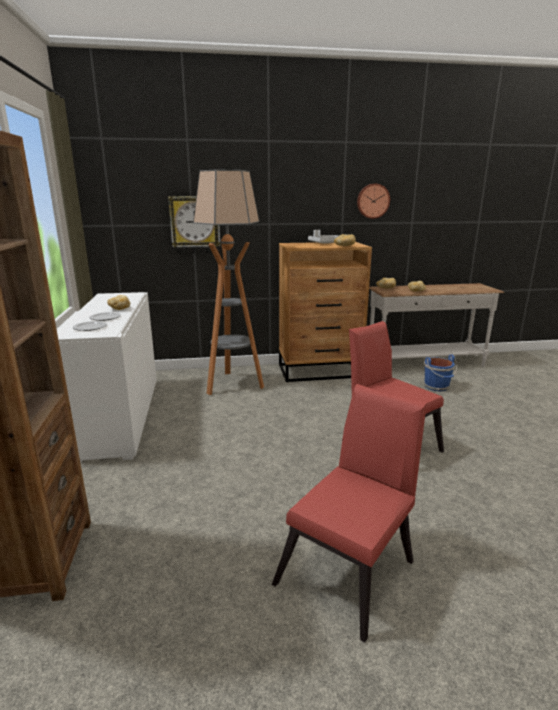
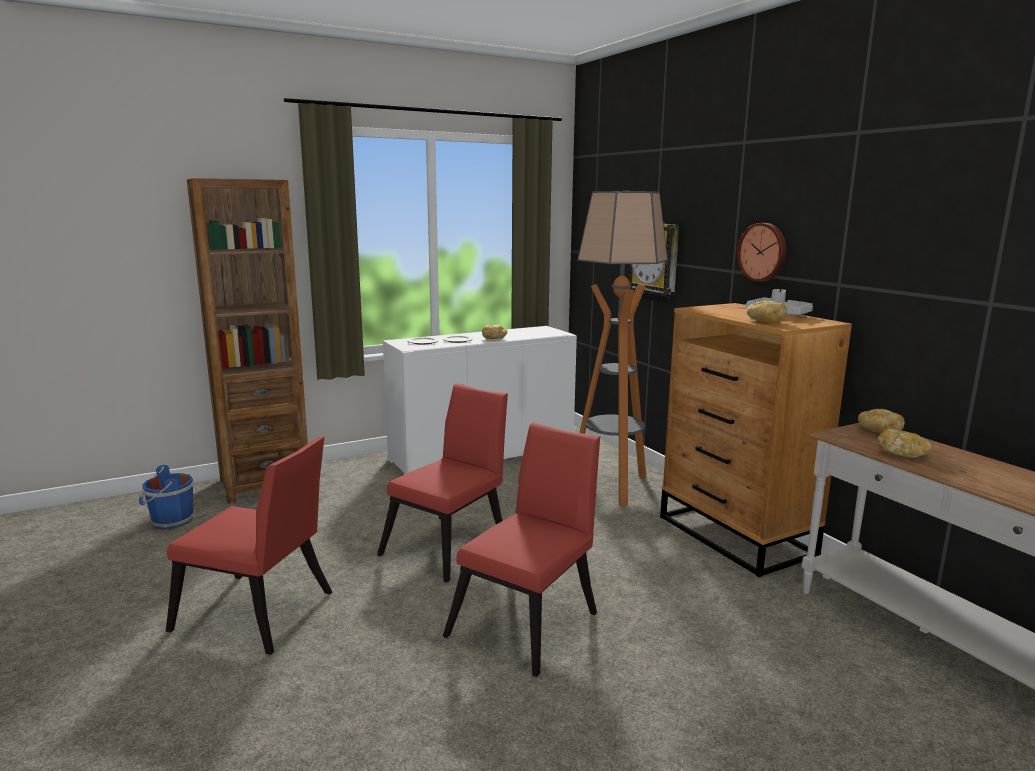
camera: 70 degrees right, 5 degrees down
(278, 455) = (451, 545): none -> red chair
(372, 201) = (897, 246): wall clock -> wall clock (763, 252)
(437, 387) = (819, 667): blue bucket -> blue bucket (170, 521)

